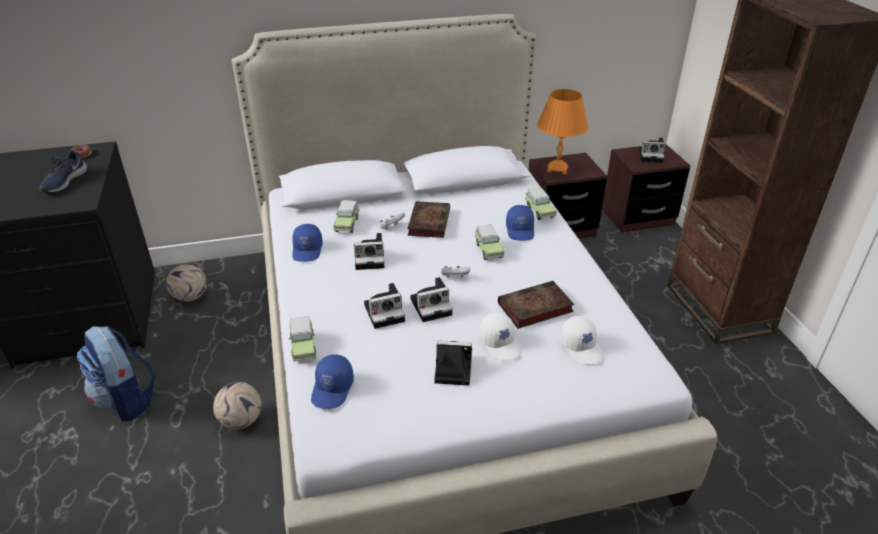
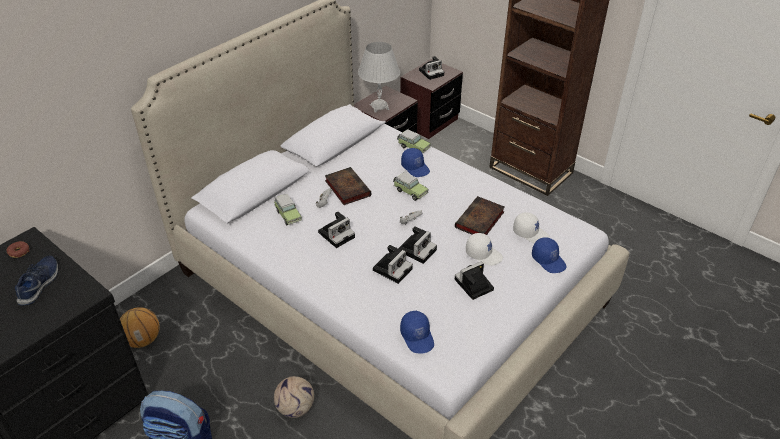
camera: 35 degrees left, 5 degrees up
(63, 181) = (40, 284): blue shoe -> blue shoe turned 150 degrees counterclockwise
(190, 297) = (143, 340): football -> basketball
(303, 346) = (363, 320): toy car -> none
(308, 250) = (282, 249): blue cap -> blue cap (549, 260)
(557, 169) = (379, 107): orange table lamp -> white table lamp

